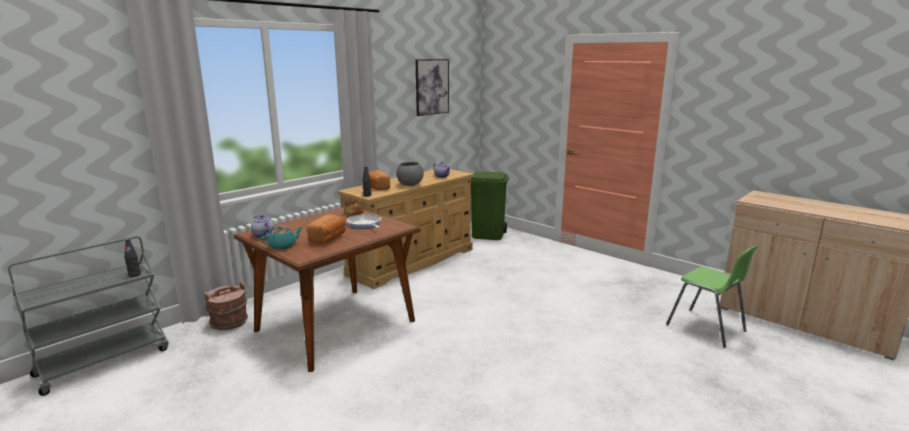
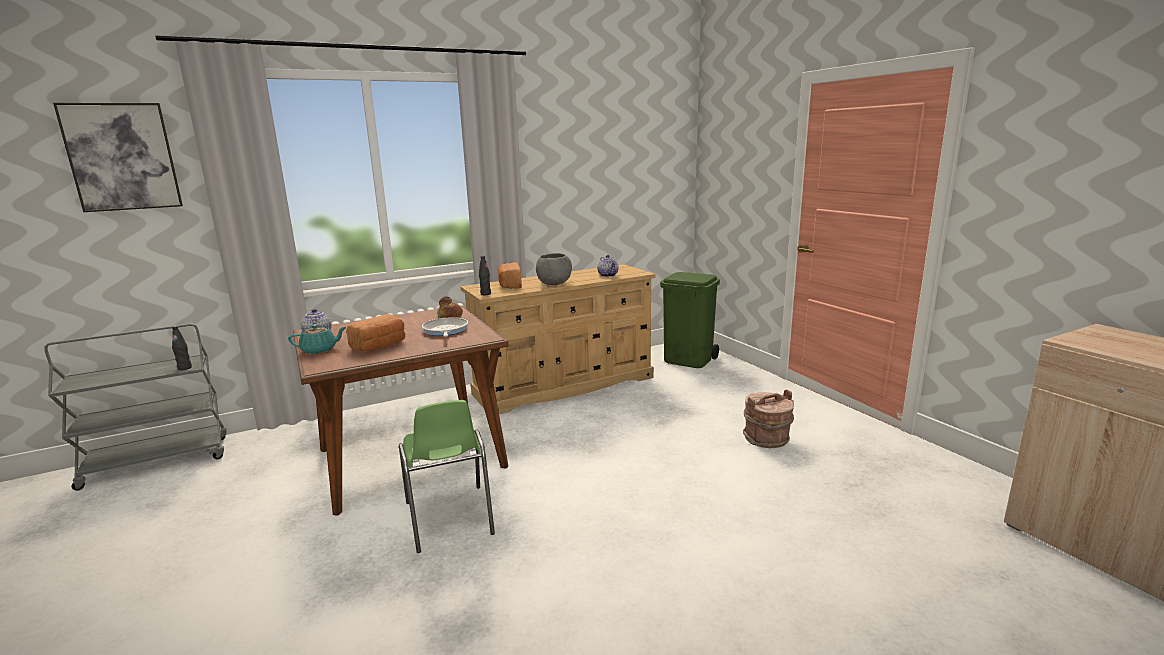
camera: 20 degrees right, 0 degrees up
(229, 323) = (306, 436): brown bucket -> brown bucket (766, 439)
(432, 87) = (615, 156): picture -> picture (122, 157)
(706, 328) = (958, 558): green chair -> green chair (449, 518)

